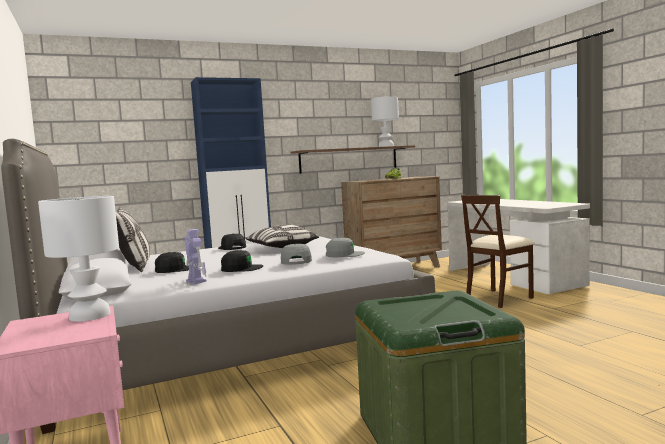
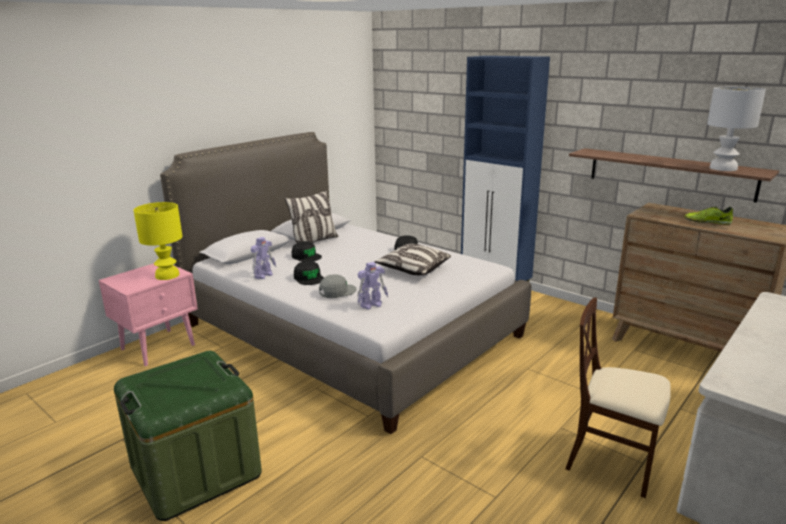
camera: 65 degrees right, 15 degrees up
(90, 316) = (167, 275): white table lamp -> yellow table lamp
(344, 254) = (372, 305): grey cap -> toy robot

